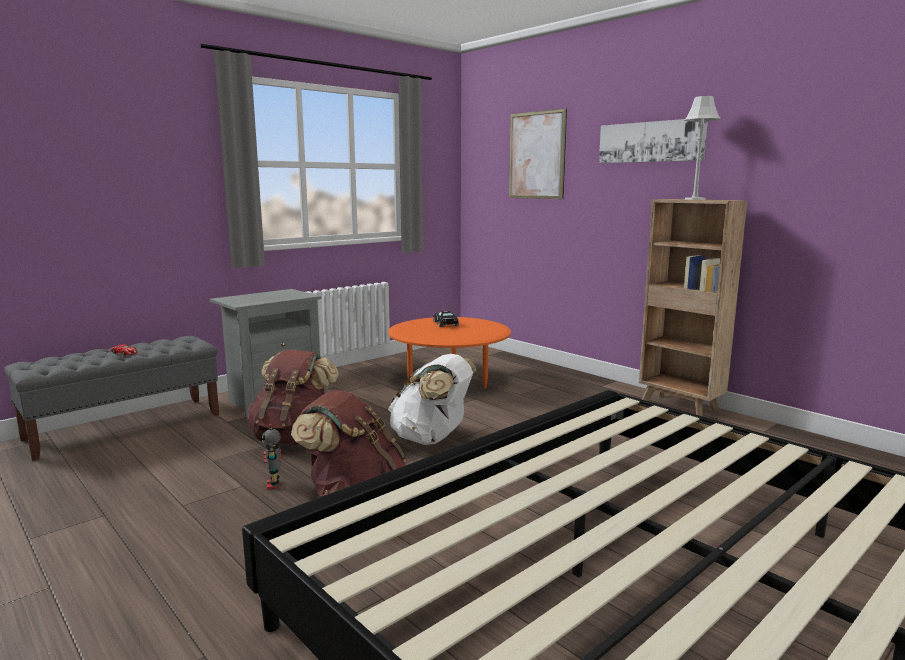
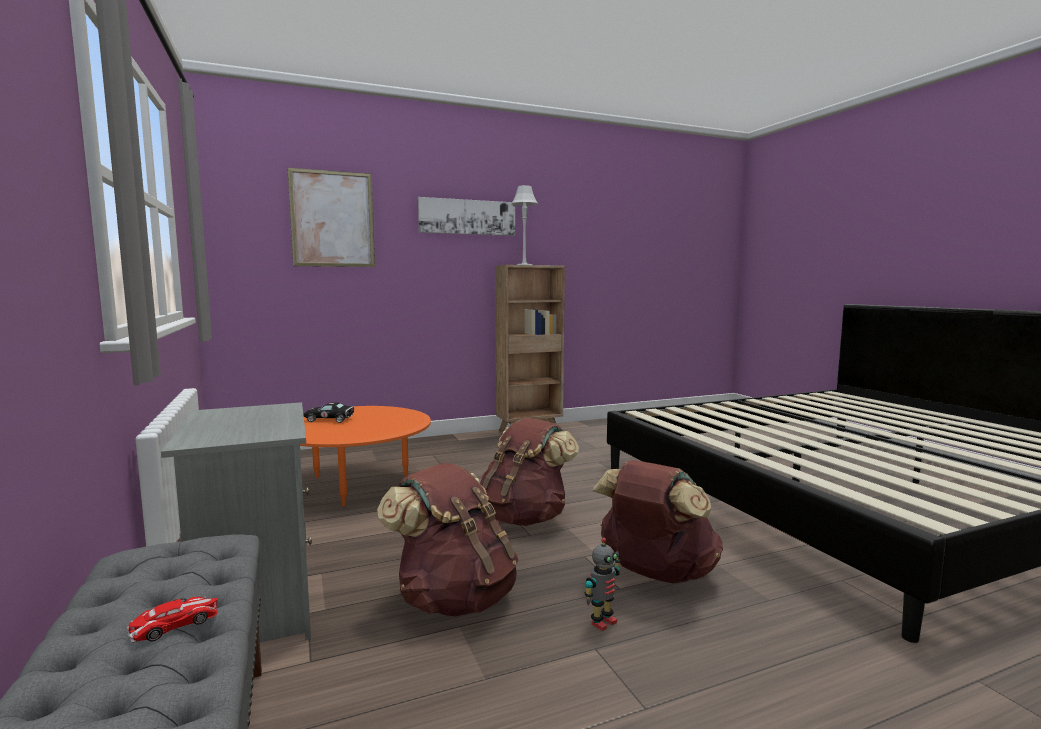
camera: 70 degrees left, 5 degrees down
(274, 485) = (602, 622): toy robot -> toy robot turned 45 degrees counterclockwise
(432, 439) = (524, 518): white backpack -> brown backpack

